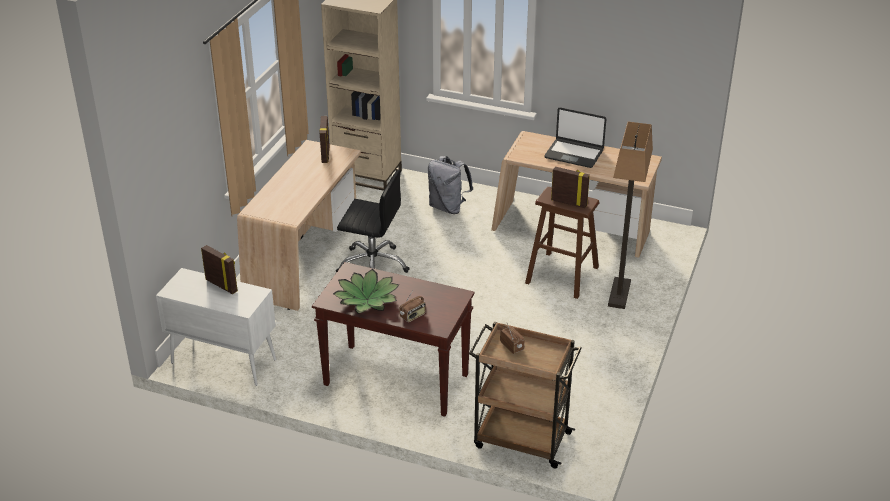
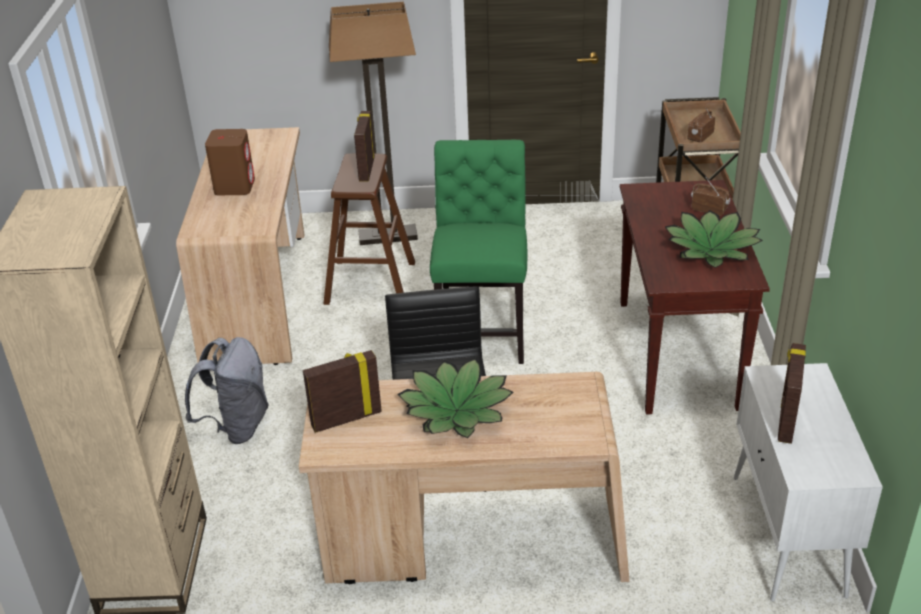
camera: 110 degrees left, 0 degrees up
(305, 182) = (456, 410): none -> potted plant
(476, 307) = (483, 331): none -> green chair
(574, 154) = (234, 186): laptop -> brown speaker

